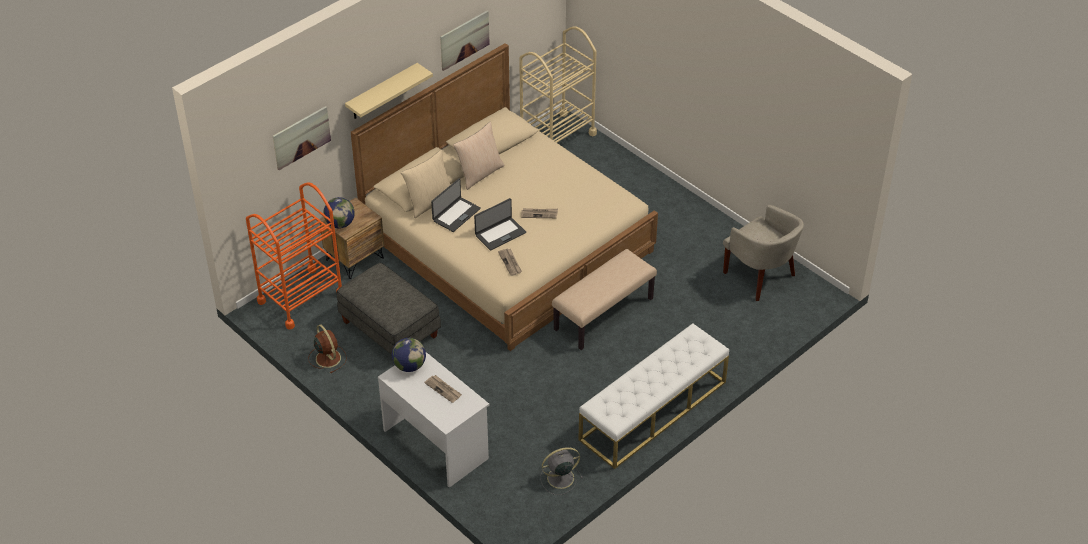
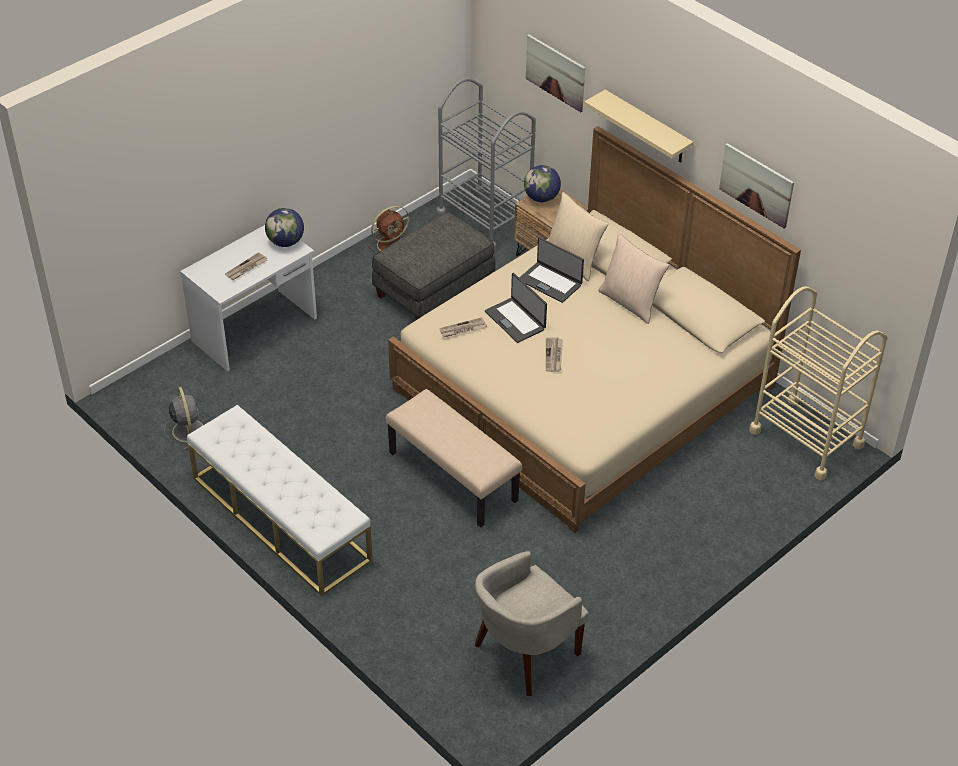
camera: 90 degrees right, 0 degrees up
(301, 298) = (485, 220): orange cart -> grey cart

